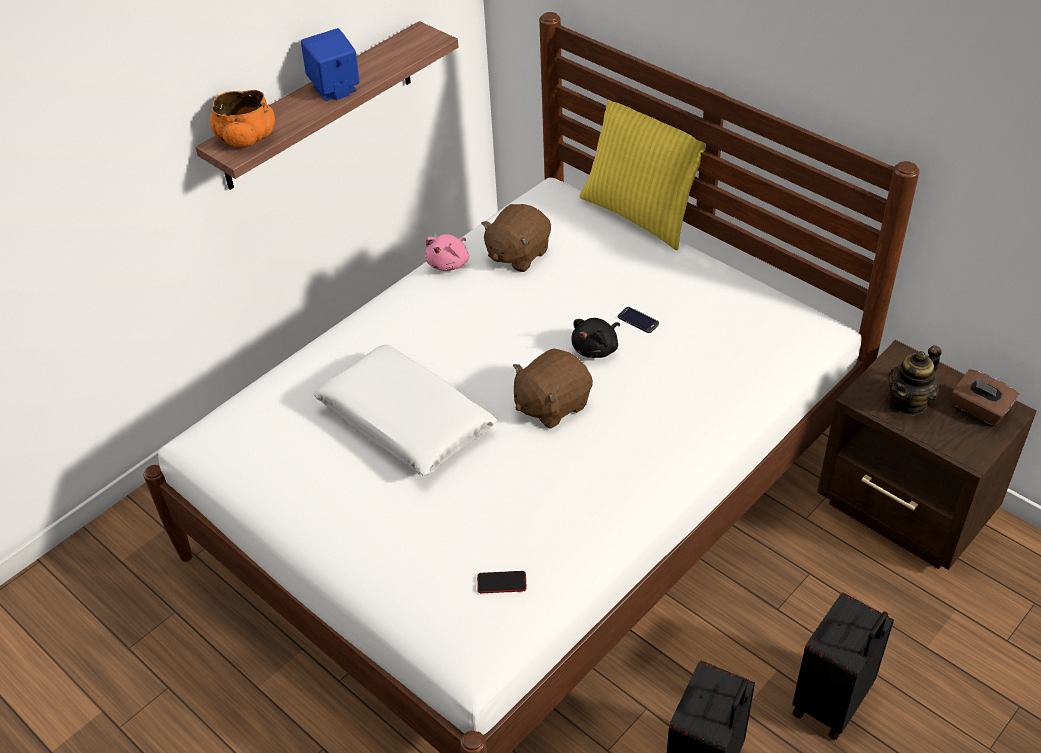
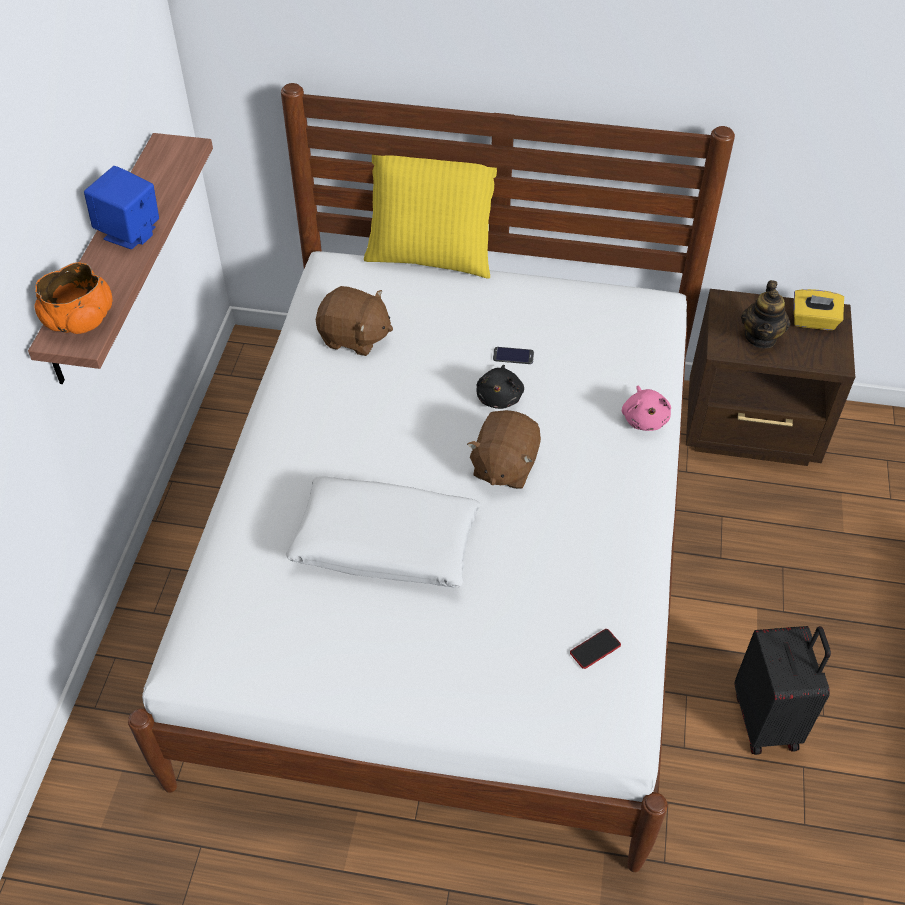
camera: 35 degrees left, 5 degrees up
(449, 263) = (295, 372): pink plush toy -> pink plush toy (644, 418)
(517, 254) = (354, 337): brown plush toy -> brown plush toy turned 75 degrees counterclockwise
(833, 702) = (814, 612): black suitcase -> none
(979, 410) = (813, 321): brown tissue box -> yellow tissue box

